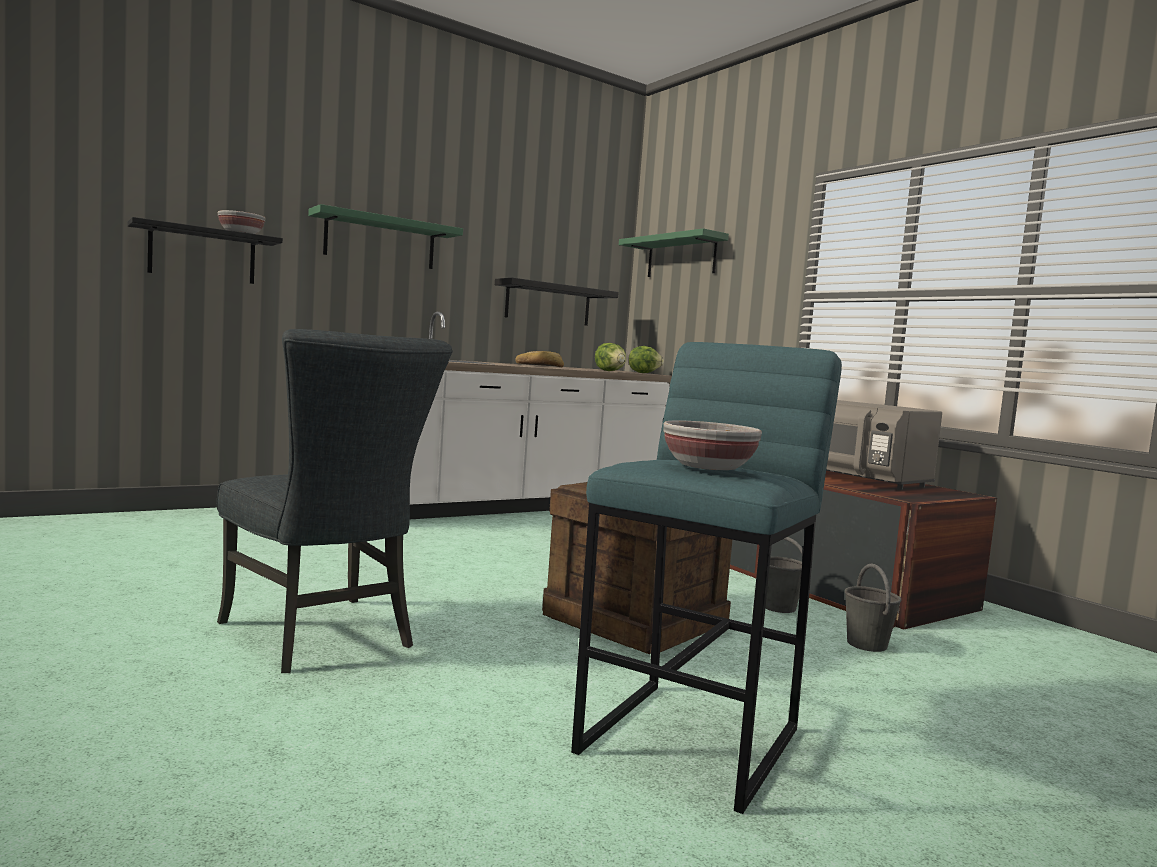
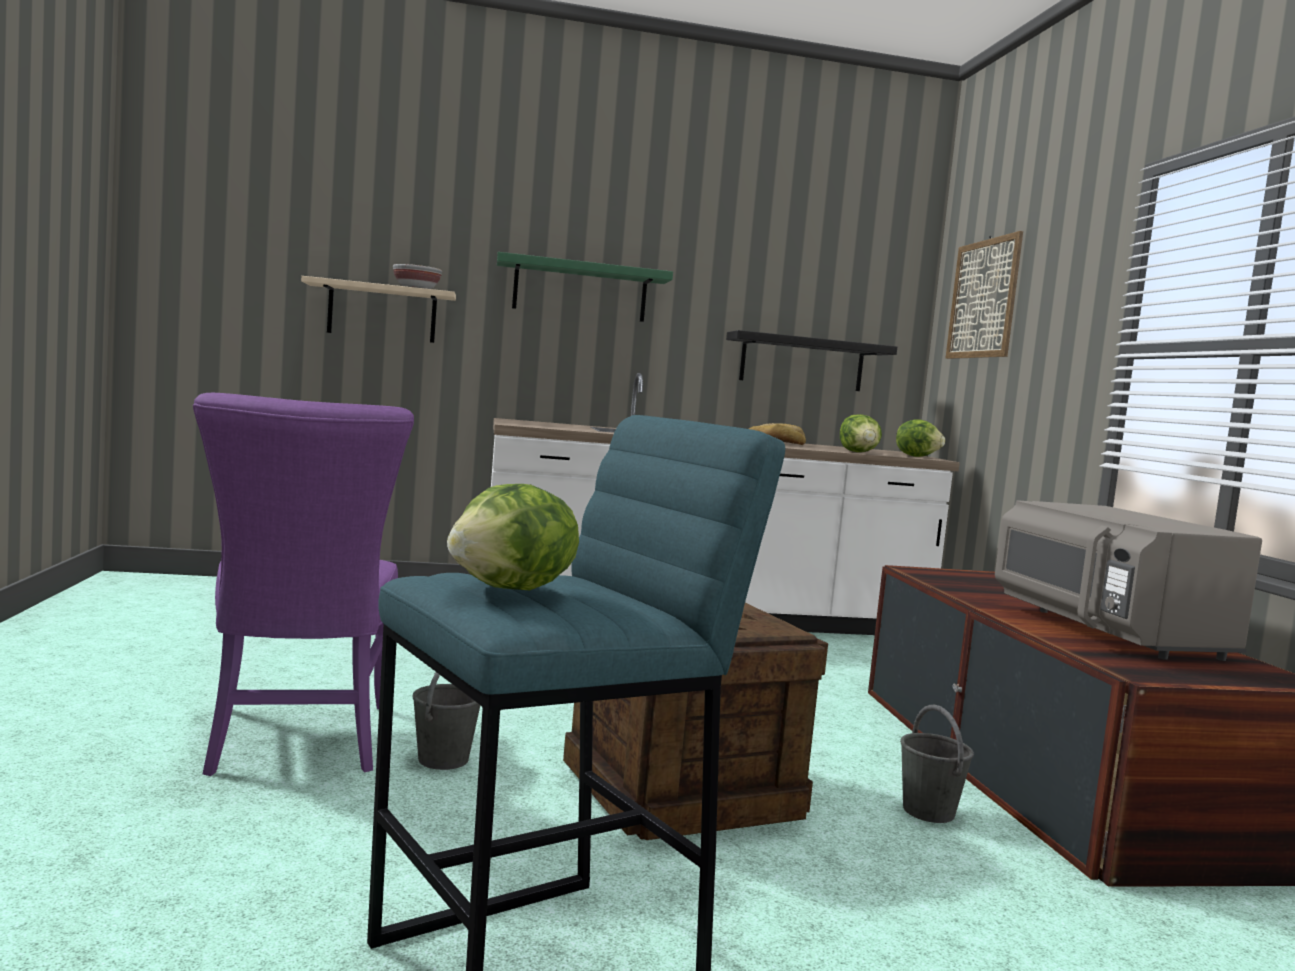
camera: 25 degrees right, 0 degrees up
(202, 255) = (382, 312): black shelf -> beige shelf
(324, 637) = (296, 743): grey chair -> purple chair
(681, 257) = (984, 297): green shelf -> picture
(709, 467) = (513, 590): bowl -> lettuce
(867, 644) = (1005, 897): grey bucket -> grey bucket (443, 760)

